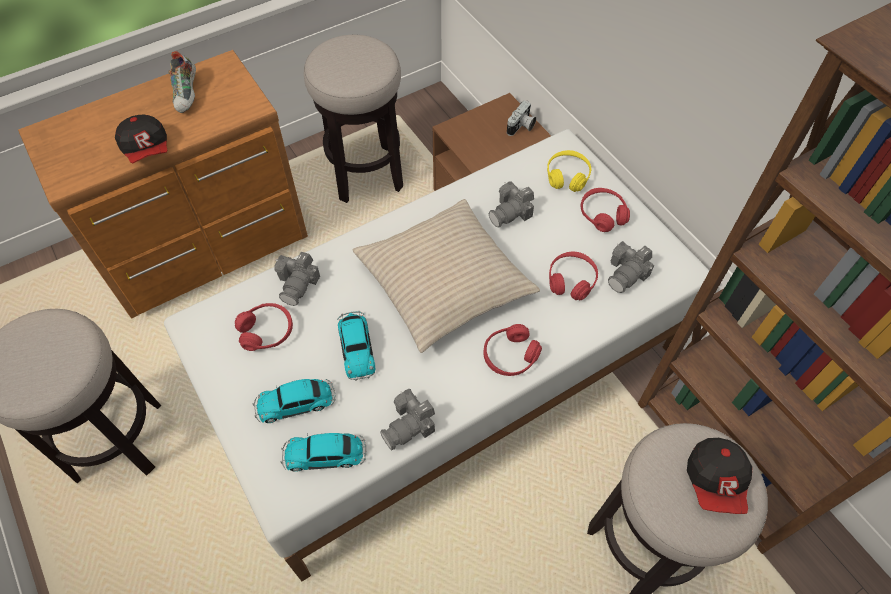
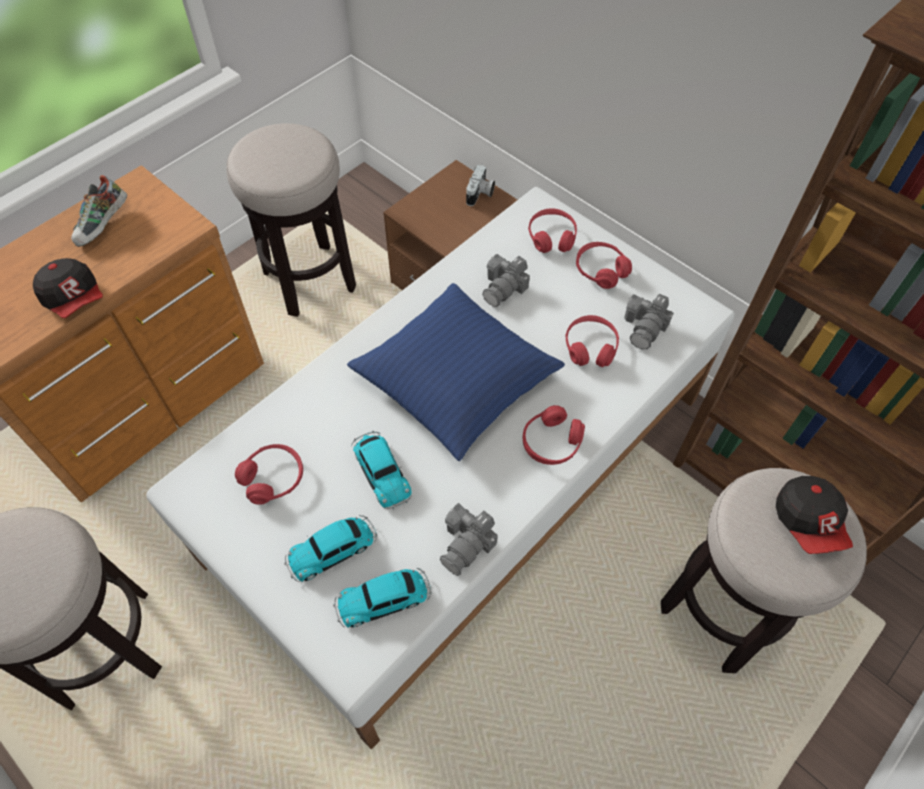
camera: 15 degrees left, 0 degrees up
(188, 94) = (104, 226): shoe -> shoe turned 45 degrees clockwise
(298, 283) = (292, 416): camera -> none
(444, 282) = (455, 378): beige pillow -> blue pillow
(567, 176) = (551, 237): yellow headphones -> red headphones

